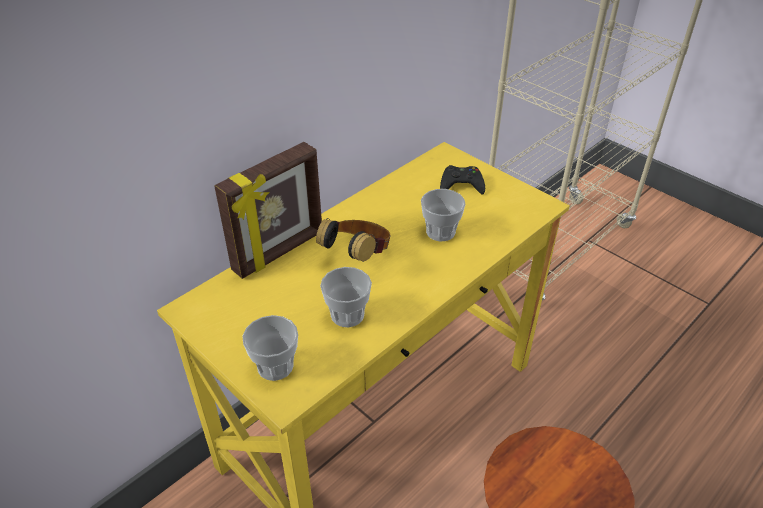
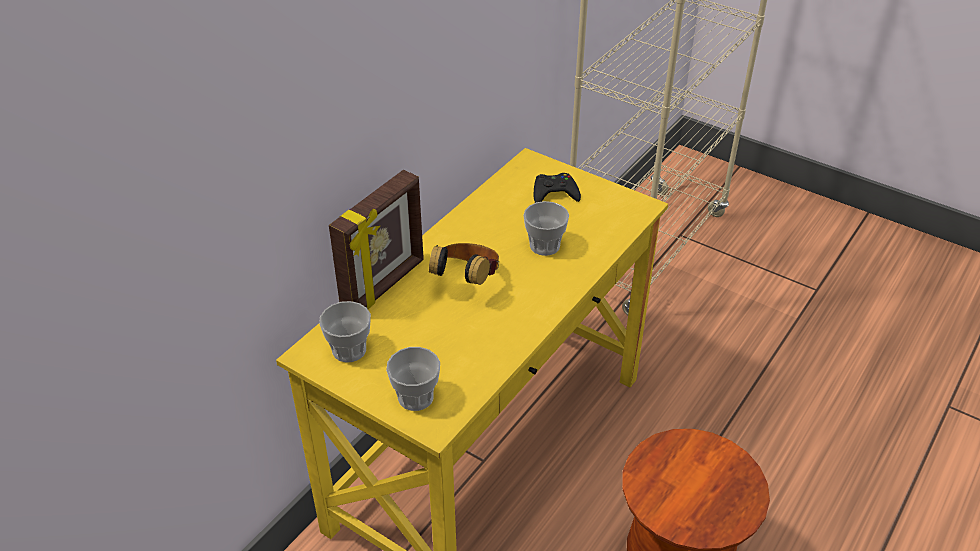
camera: 10 degrees left, 0 degrees up
(347, 315) = (472, 340): cup -> cup (349, 350)

